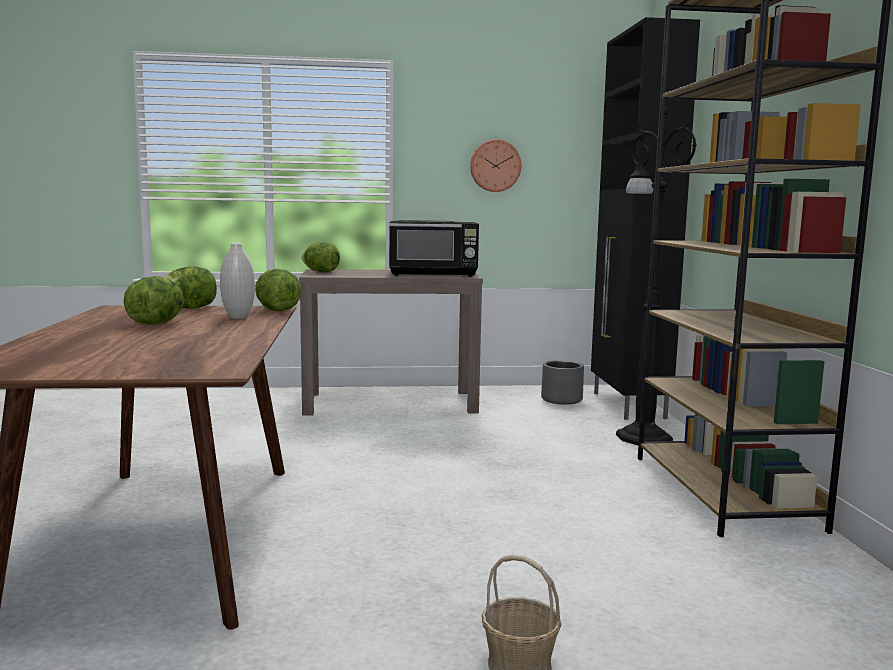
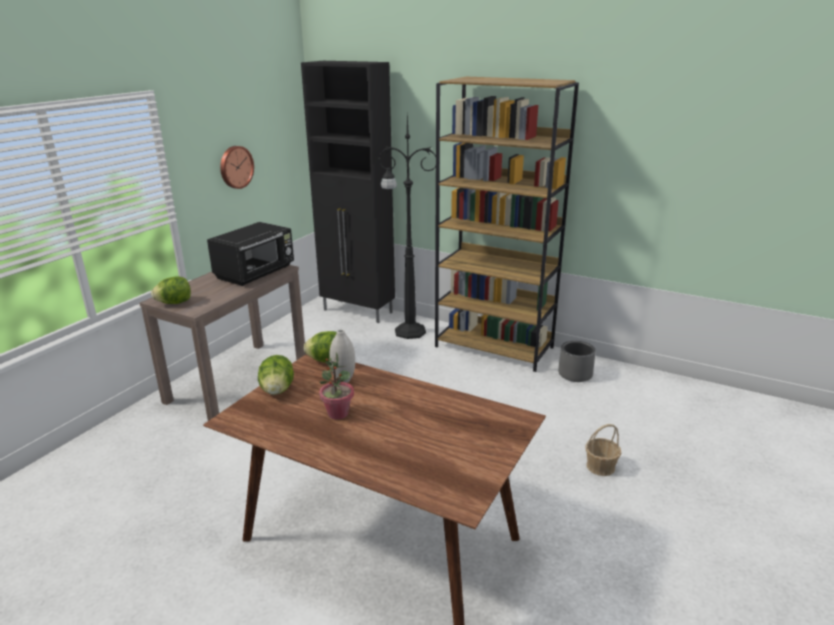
camera: 55 degrees left, 15 degrees up
(157, 323) = (338, 414): lettuce -> potted plant
(561, 400) = (320, 323): grey planter -> grey planter (575, 374)

